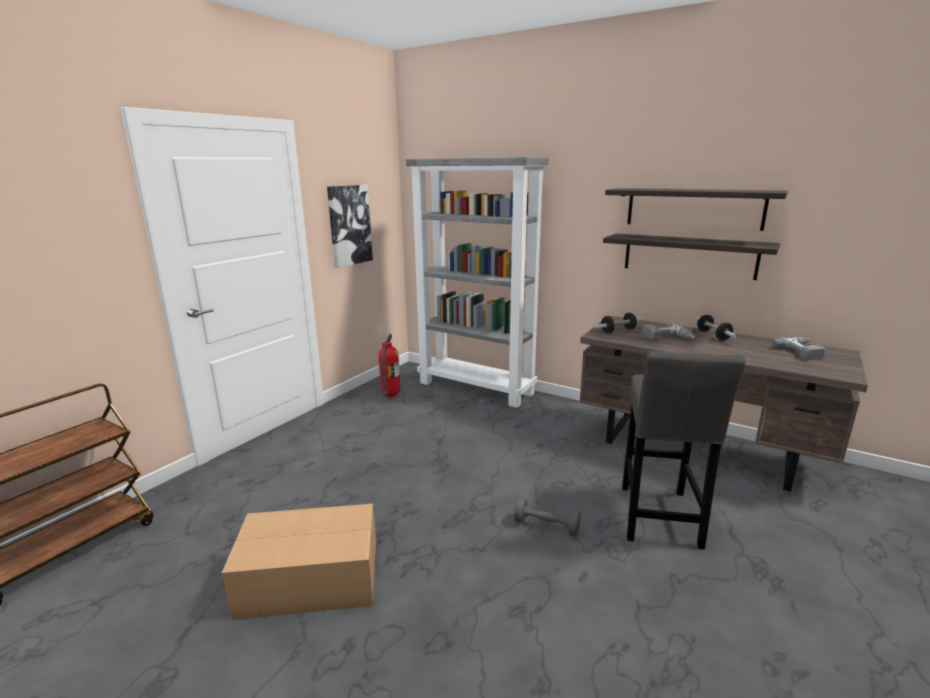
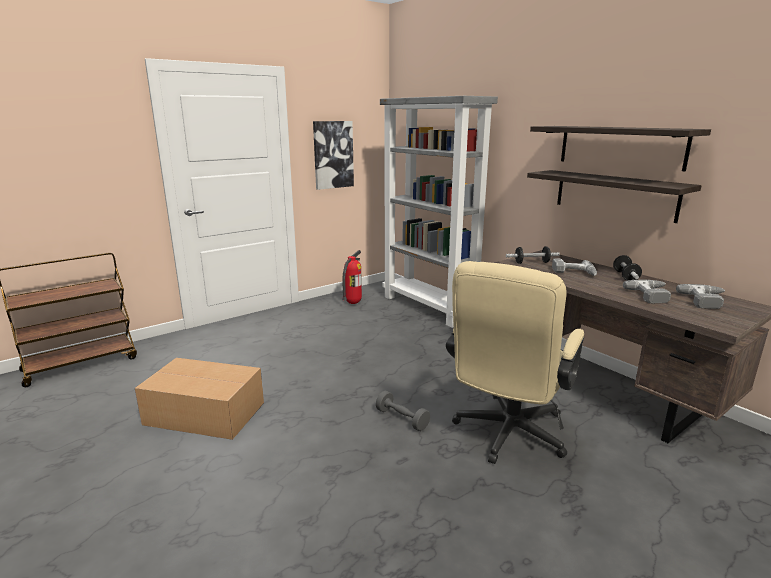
camera: 20 degrees right, 0 degrees up
(658, 519) = (506, 436): grey stool -> beige office chair
(758, 352) = (653, 295): none -> power drill

